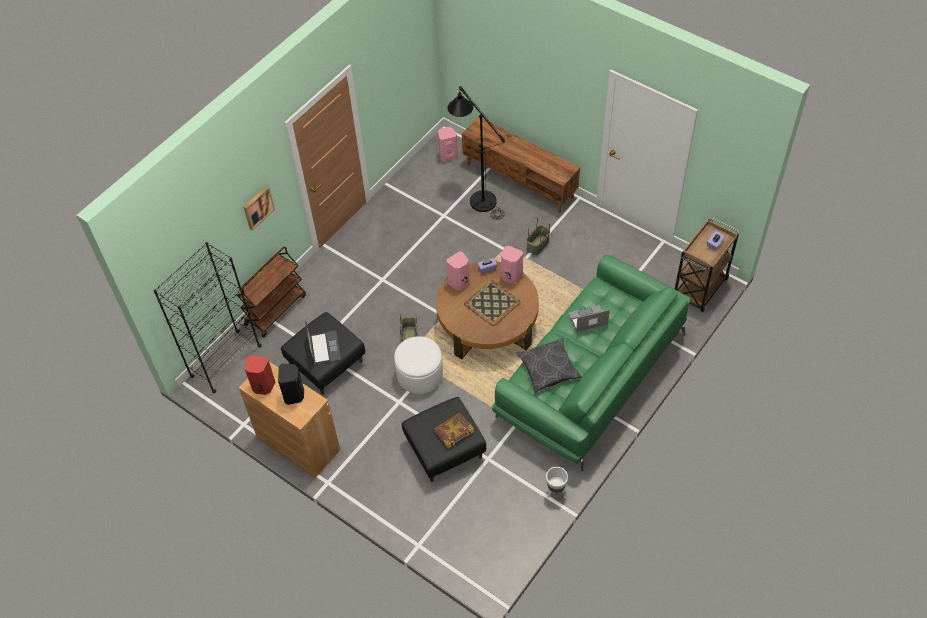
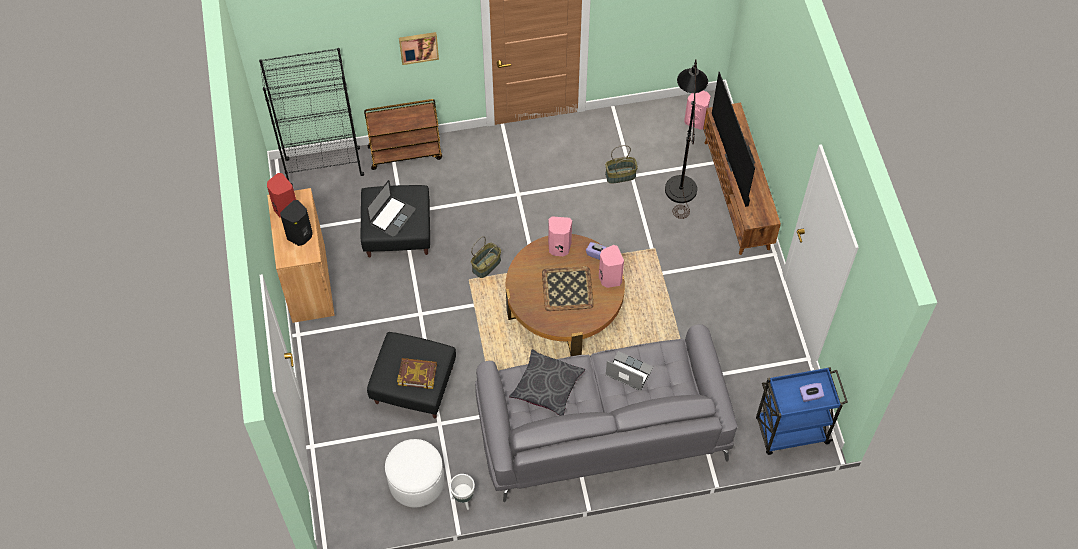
camera: 40 degrees right, 5 degrees up
(420, 374) = (461, 304): white ottoman -> white ottoman (416, 481)
(513, 152) = (734, 161): none -> television
(538, 245) = (685, 270): basket -> basket (620, 176)
(590, 376) = (601, 426): green sofa -> grey sofa
(699, 289) = (790, 431): brown cart -> blue cart

